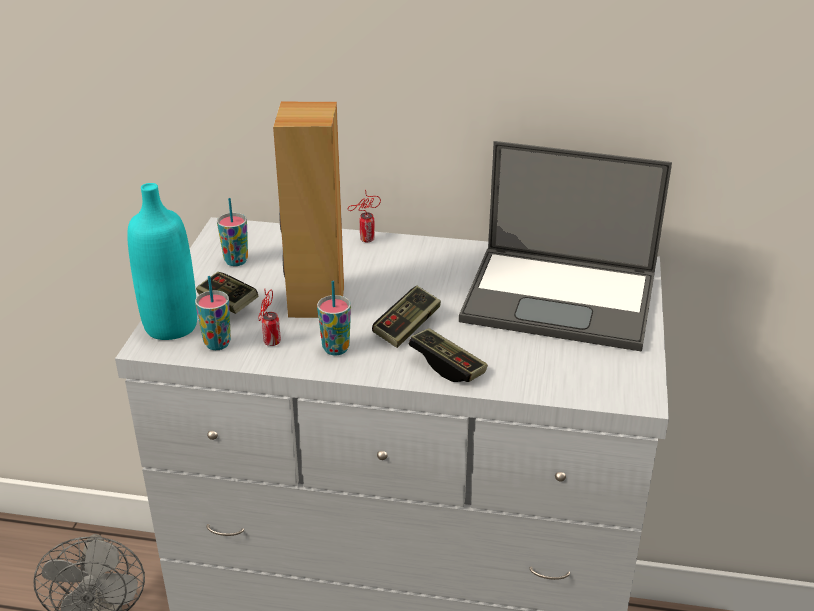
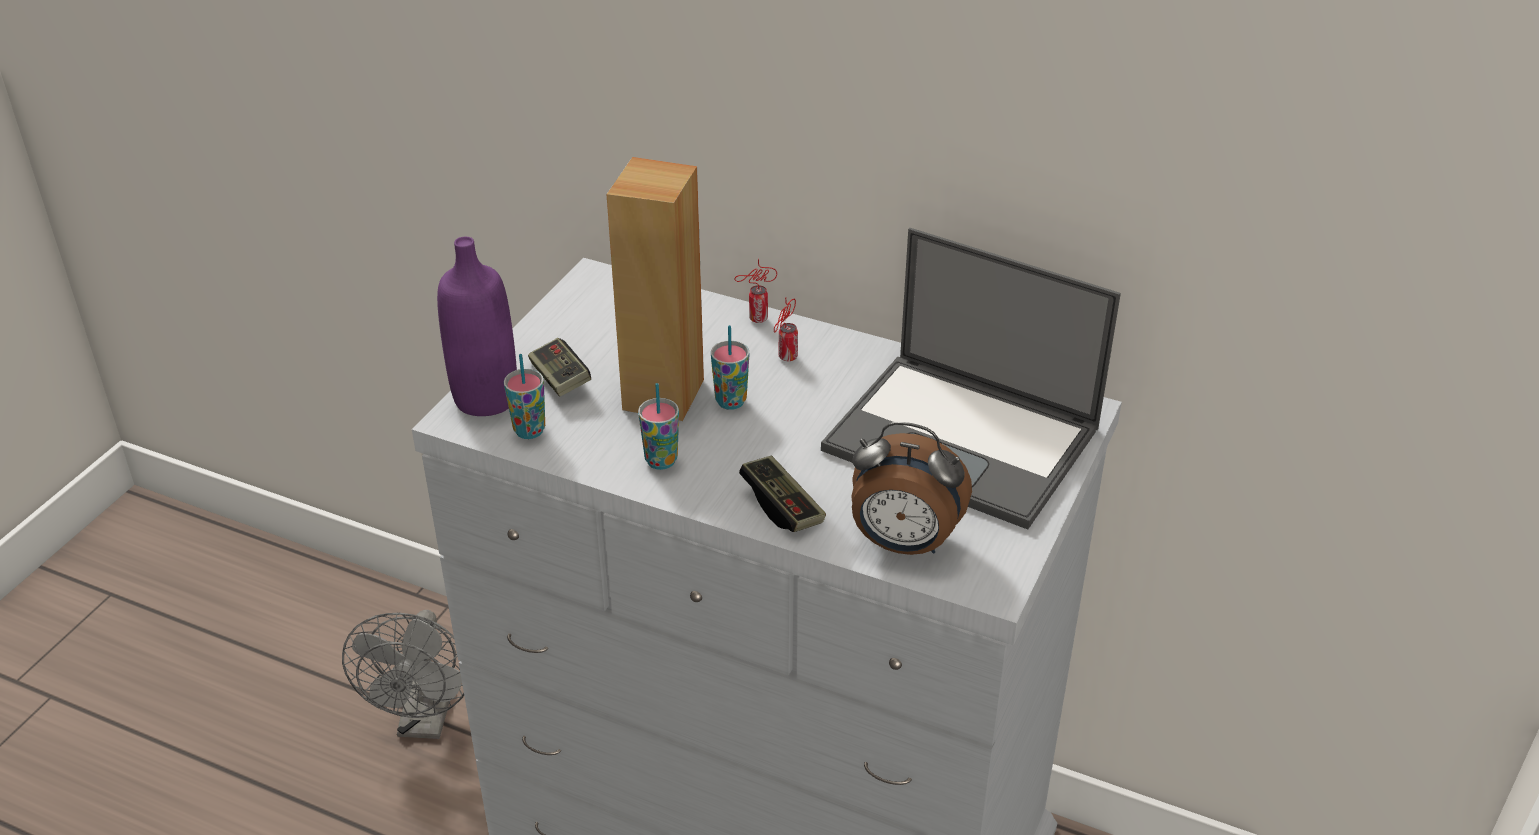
camera: 15 degrees right, 5 degrees up
(171, 326) = (486, 398): turquoise bottle -> purple bottle
(236, 261) = (590, 324): cup -> cup (730, 401)
(271, 343) = (590, 441): can -> can (786, 358)
(407, 327) = (756, 447): game controller -> none
(554, 377) = (903, 544): none -> alarm clock

